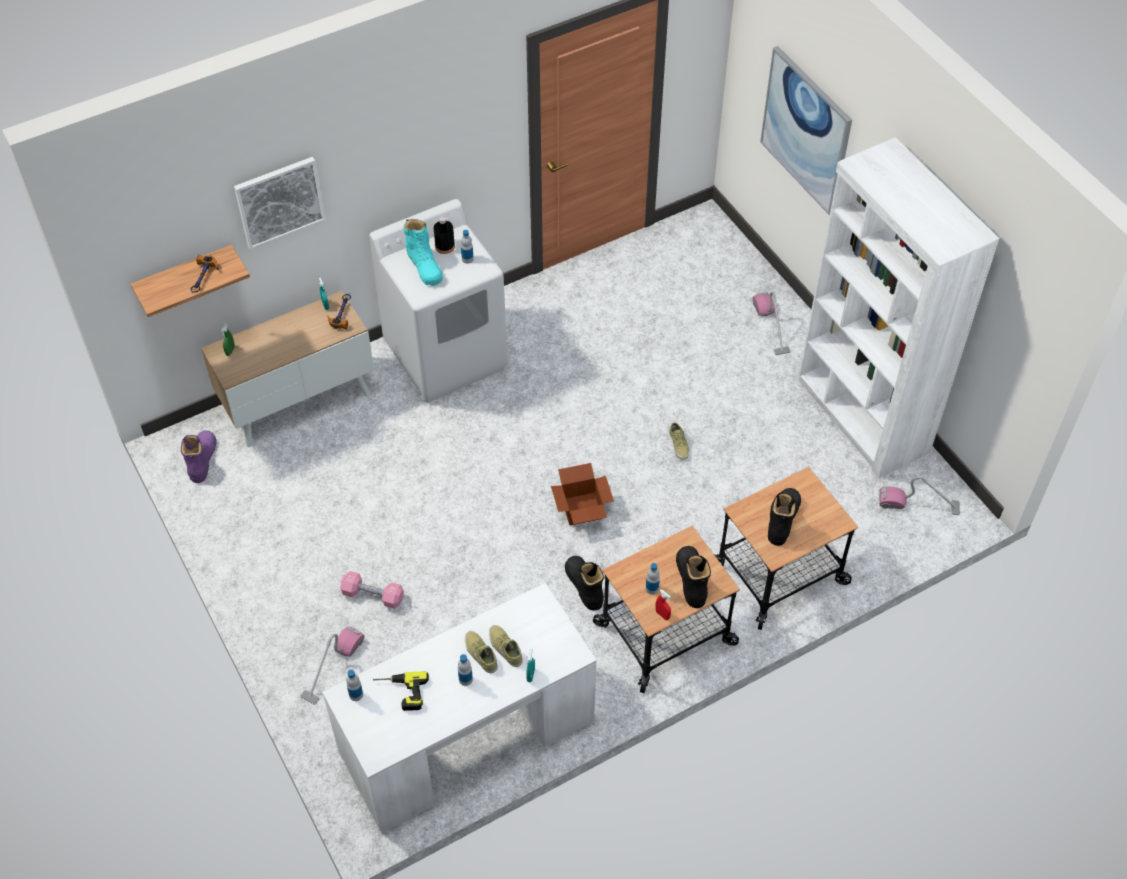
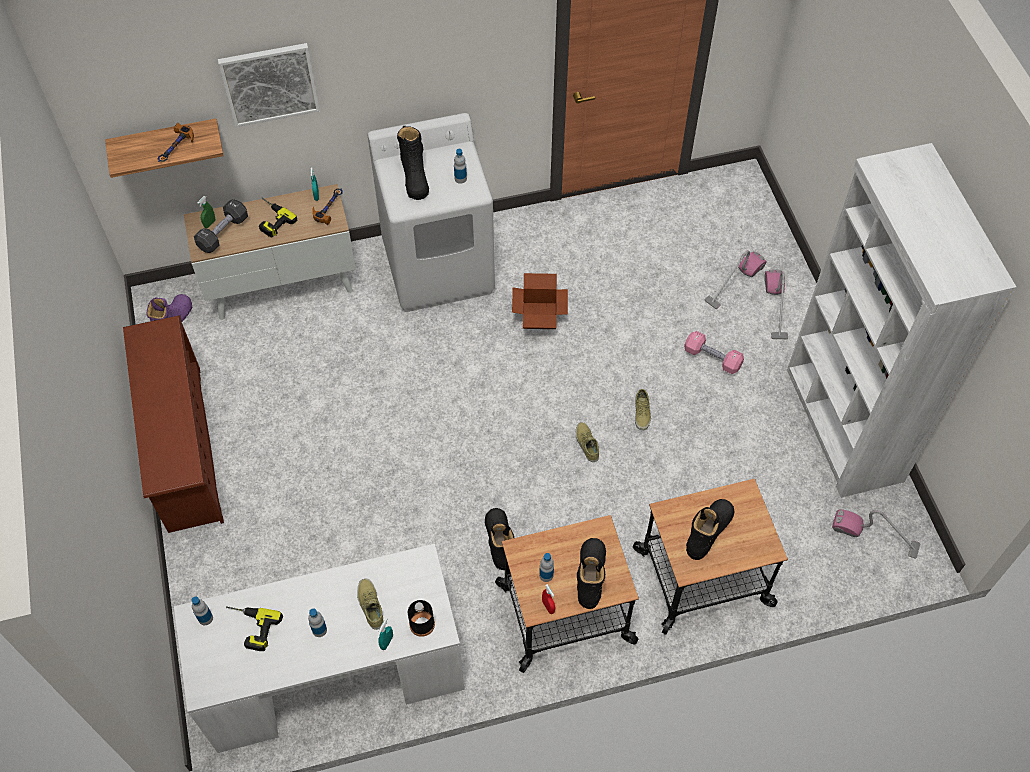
camera: 15 degrees right, 5 degrees up
(246, 357) = (223, 233): none -> black dumbbell
(252, 572) = (183, 448): none -> brown shoe rack
(288, 335) = (270, 219): none -> power drill
(332, 667) = (227, 565): vacuum cleaner -> vacuum cleaner (734, 282)
(373, 595) = (289, 500): pink dumbbell -> pink dumbbell (712, 358)
(424, 266) = (414, 177): turquoise boot -> black boot
(445, 246) = (442, 160): black bottle -> black bottle (422, 624)
(480, 654) = (343, 606): beige shoe -> beige shoe (586, 444)
(581, 510) = (521, 459): cardboard box -> cardboard box (538, 316)
(806, 130) = (849, 111): picture -> none

